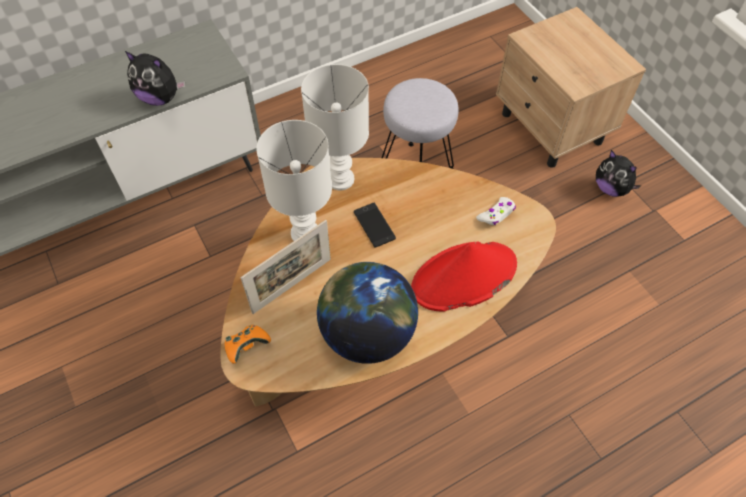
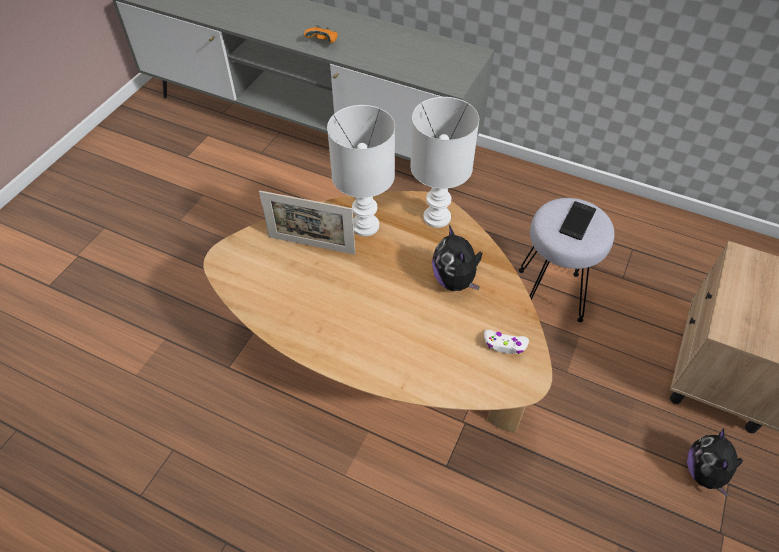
camera: 55 degrees right, 5 degrees down
(160, 98) = (392, 69): plush toy -> plush toy (455, 280)
(247, 347) = (239, 250): orange game controller -> orange game controller (323, 42)
(367, 333) = (305, 316): globe -> none
(374, 225) = (412, 264): phone -> phone (577, 221)
(463, 277) = (414, 355): red hat -> none

